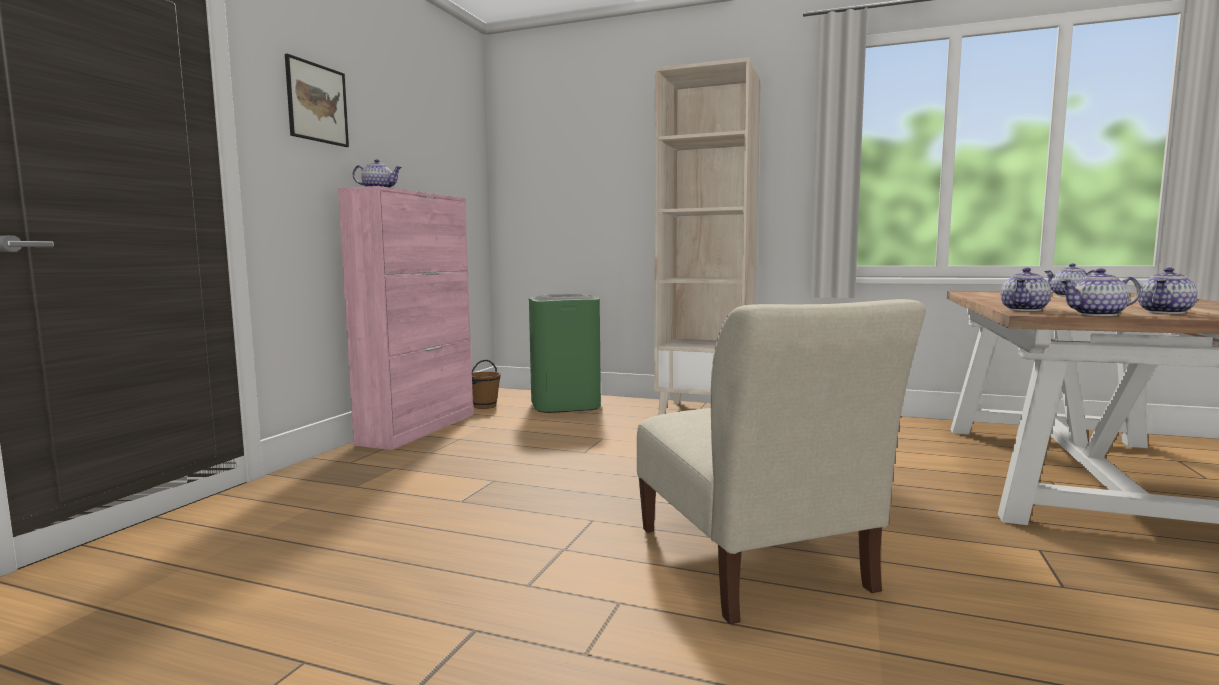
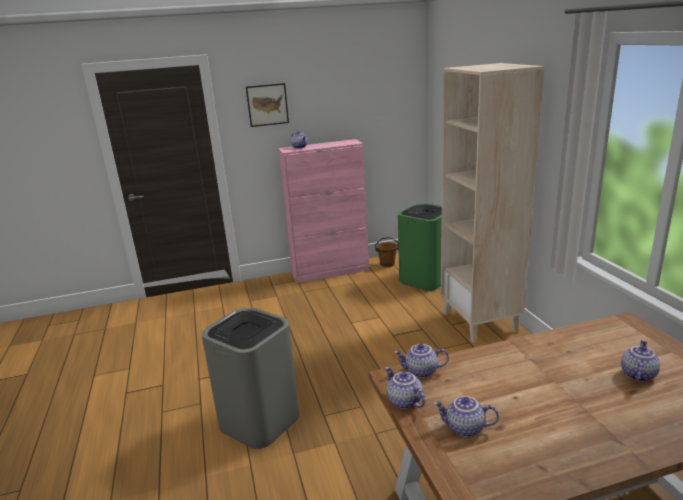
camera: 55 degrees right, 15 degrees up
(753, 564) = (259, 421): beige chair -> grey trash can

